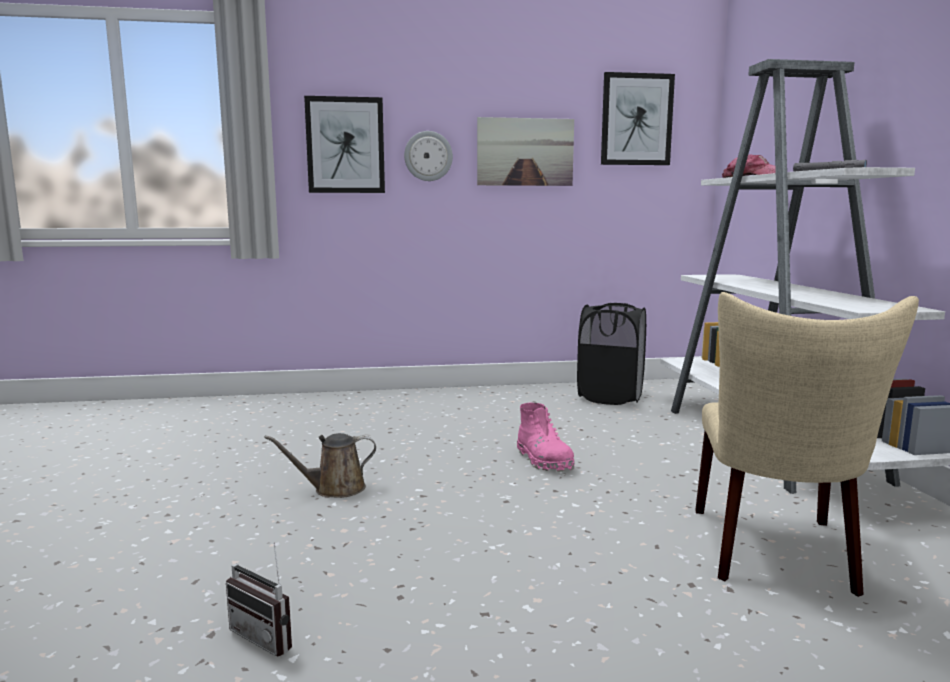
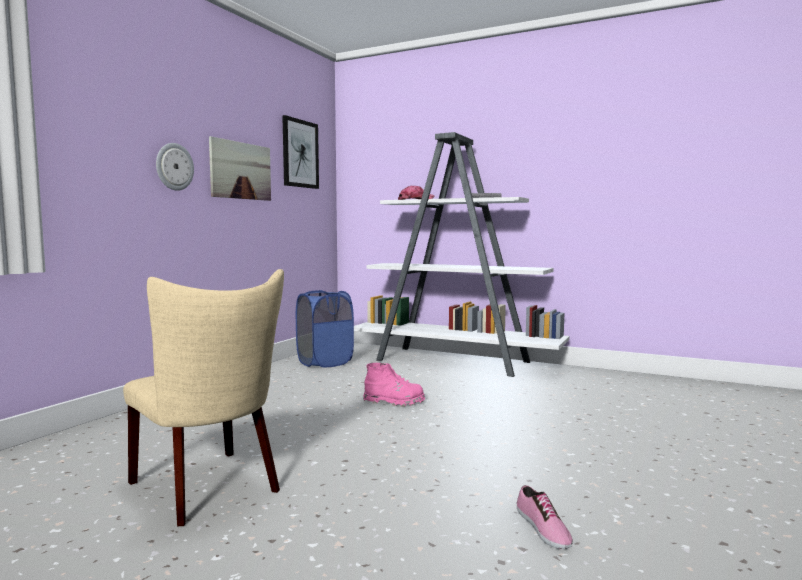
camera: 55 degrees left, 5 degrees down
(269, 636) = (542, 528): radio -> shoe
(334, 489) = (335, 465): brown watering can -> none
(345, 145) = (101, 147): picture -> none
(610, 397) = (325, 362): black laundry basket -> blue laundry basket
(775, 554) = (567, 398): beige chair -> beige chair (210, 489)

